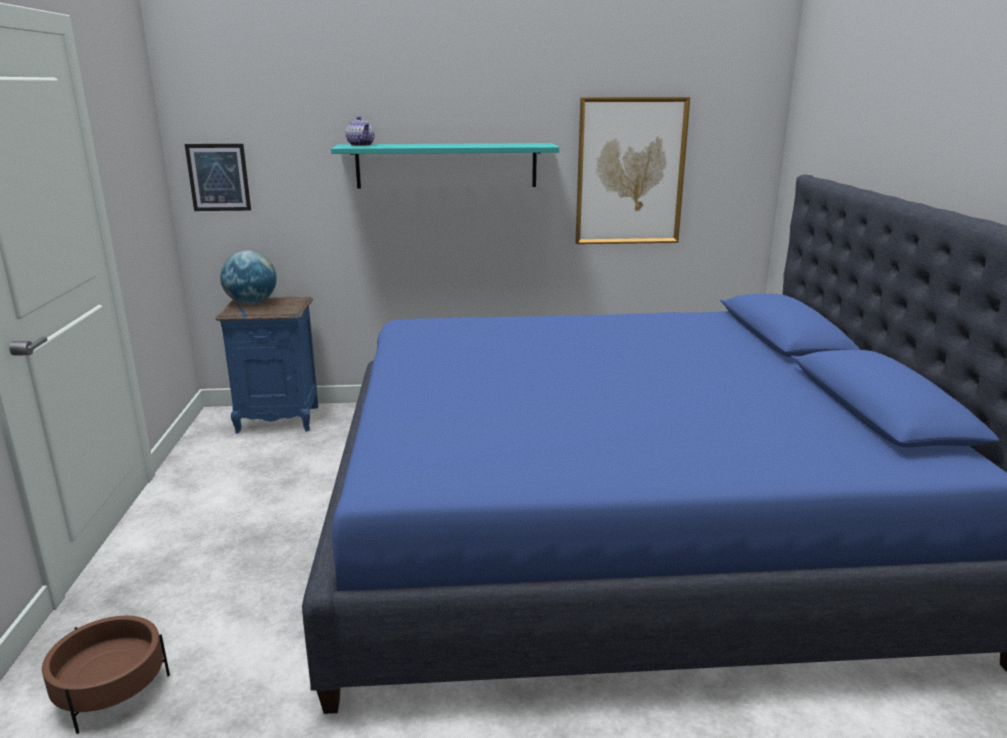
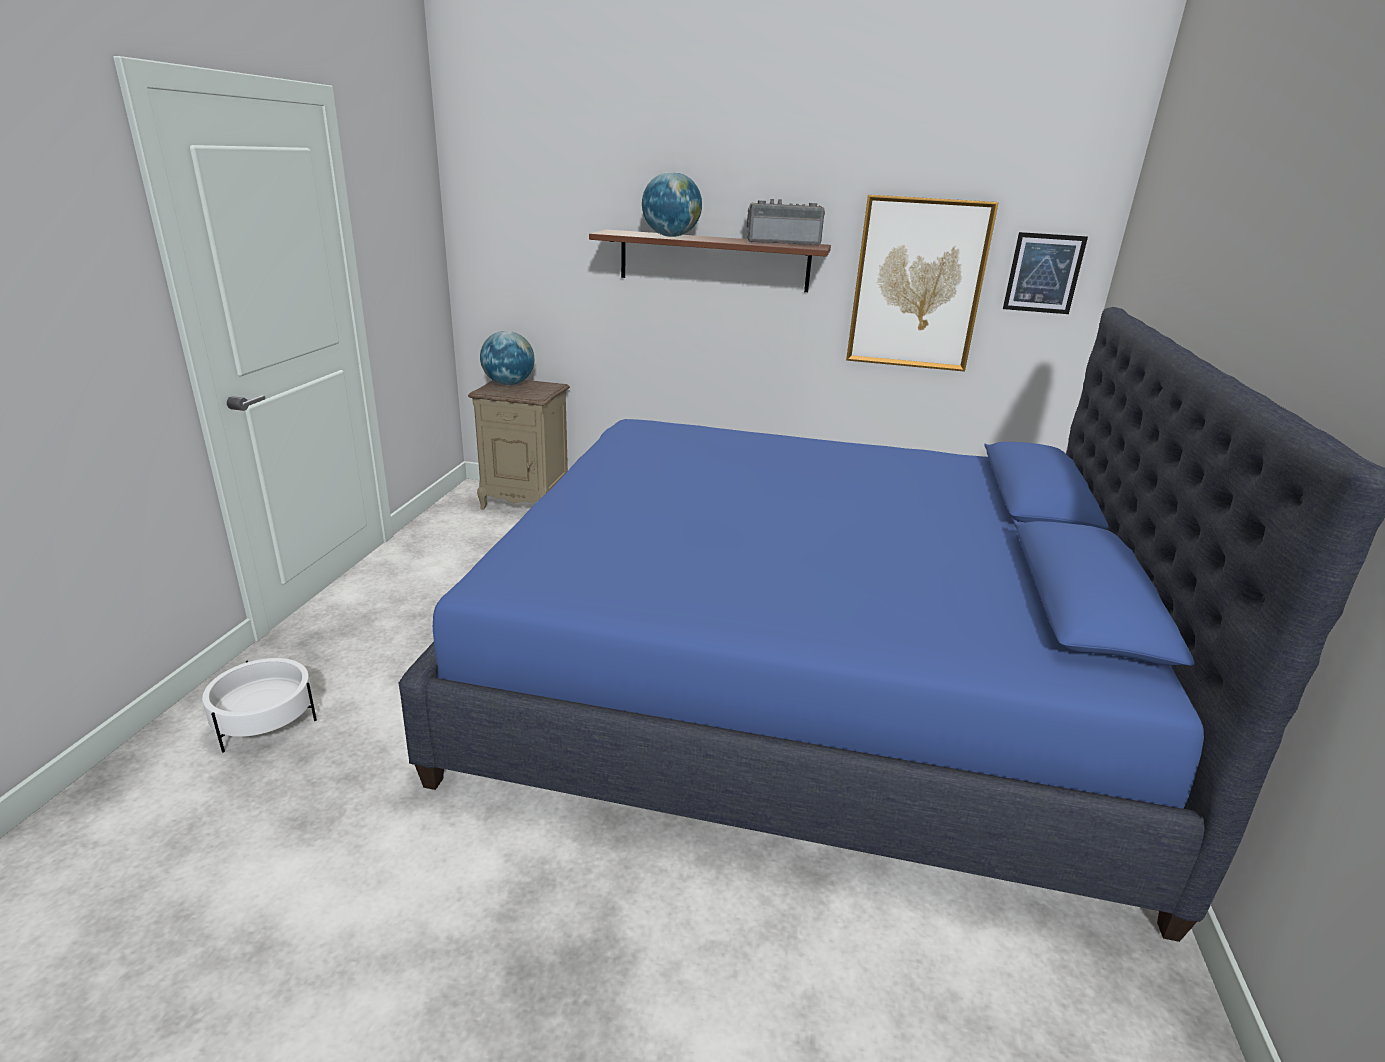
camera: 15 degrees right, 5 degrees up
(111, 690) = (265, 722): brown planter -> white planter
(218, 177) = (491, 254): picture -> picture (1043, 273)
(279, 420) = (525, 502): blue nightstand -> beige nightstand
(361, 145) = (624, 232): teapot -> none
(409, 145) = (671, 236): none -> globe
(446, 165) = (714, 261): turquoise shelf -> brown shelf
(512, 144) = (783, 242): none -> radio

